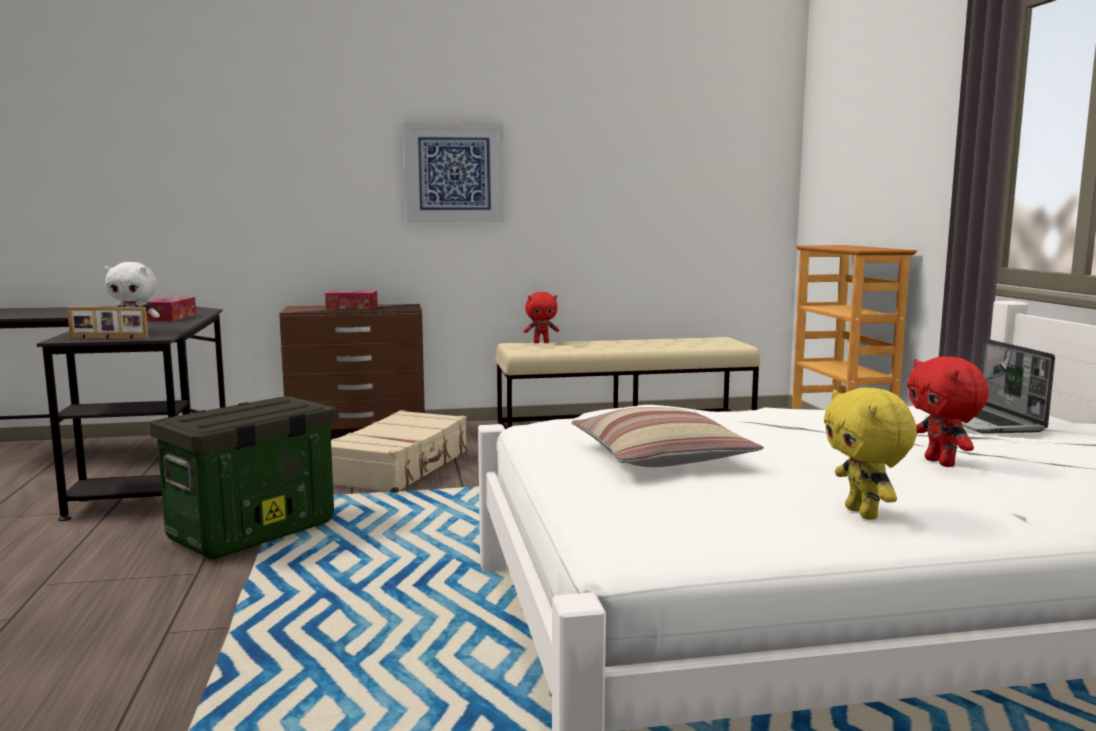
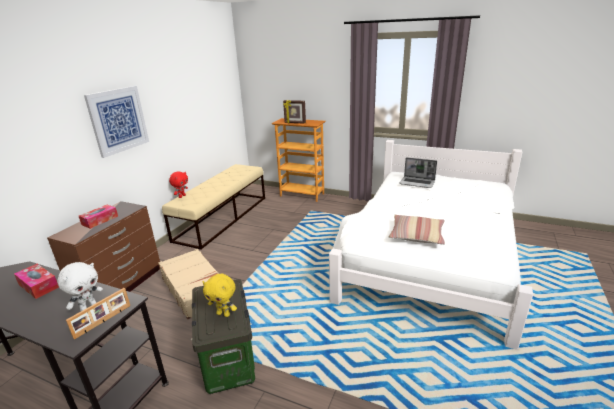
camera: 55 degrees left, 15 degrees up
(836, 247) = (295, 123): none -> picture frame
(864, 514) = (486, 228): yellow plush toy -> yellow plush toy (224, 314)
(941, 463) = (451, 203): red plush toy -> none

